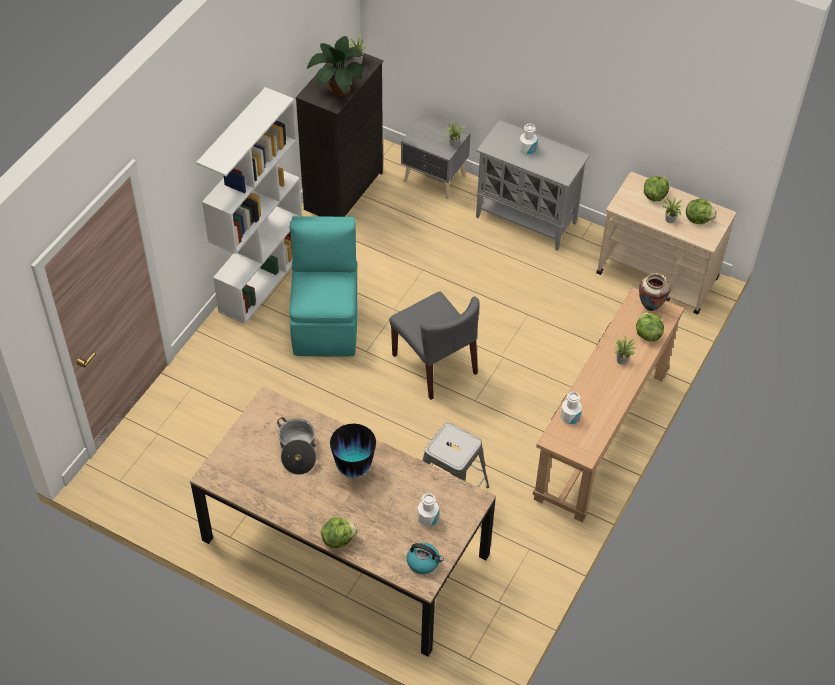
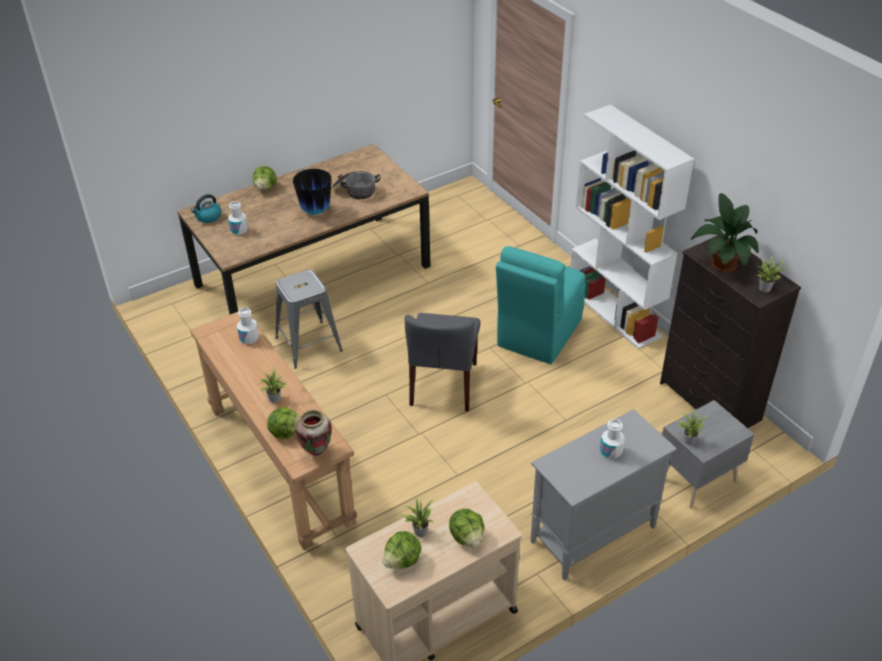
camera: 120 degrees right, 10 degrees down
(326, 323) = (538, 334): turquoise chair -> turquoise chair turned 90 degrees clockwise
(435, 364) = (444, 384): grey chair -> grey chair turned 75 degrees counterclockwise

